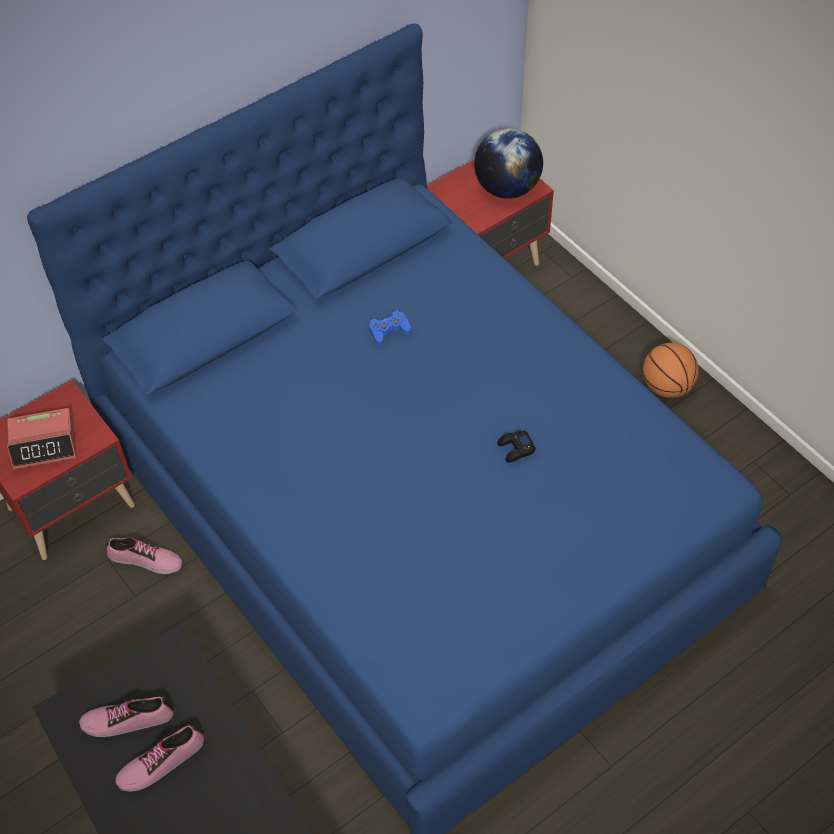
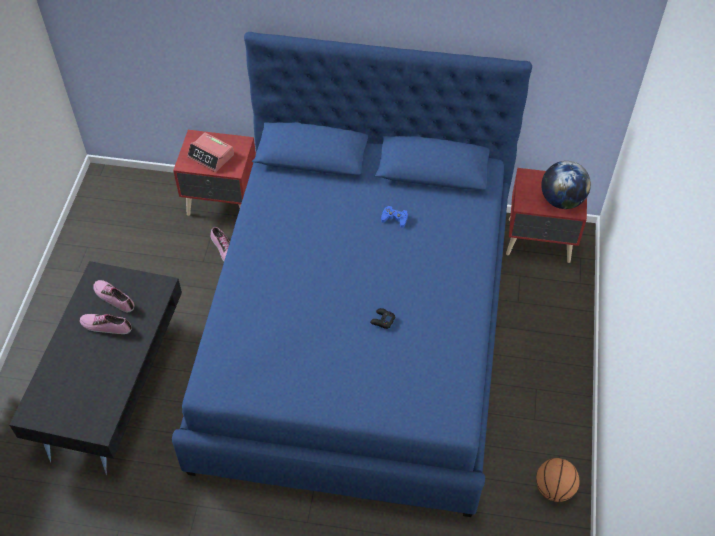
camera: 45 degrees right, 0 degrees up
(666, 387) = (560, 379): basketball -> basketball (554, 488)

